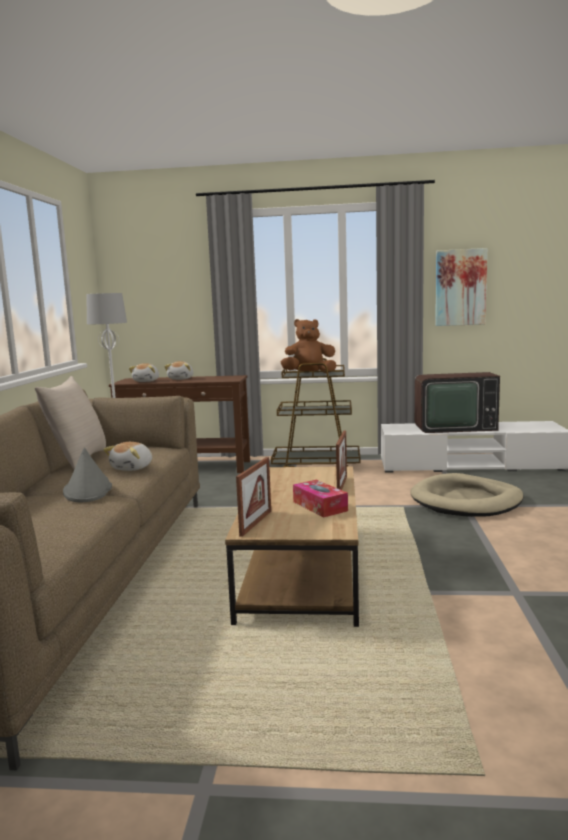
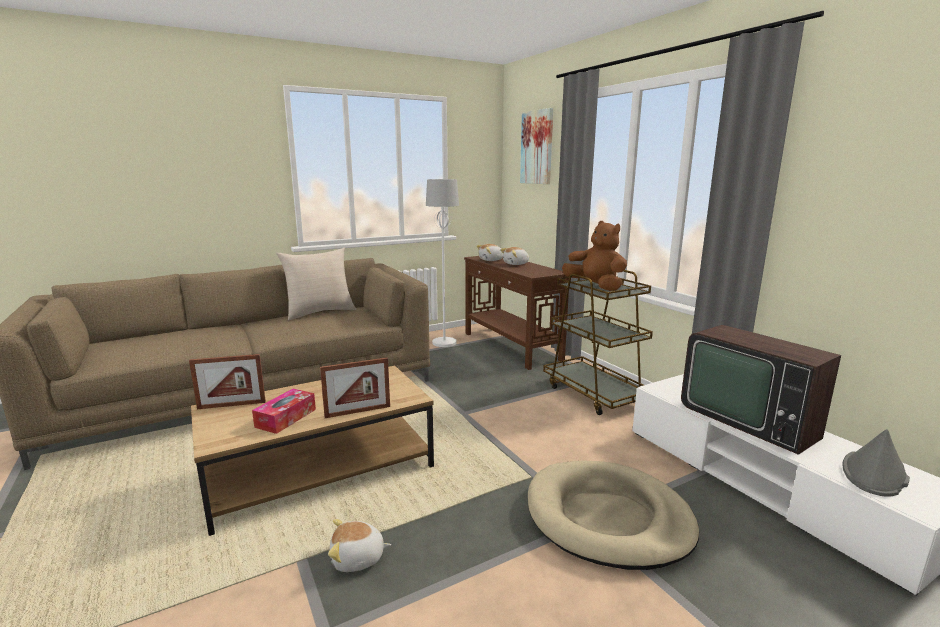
camera: 55 degrees right, 5 degrees up
(88, 490) = (243, 335): grey hat -> grey hat (874, 473)
(133, 468) = (308, 329): plush toy -> plush toy (358, 559)
(460, 287) = (854, 199): picture -> picture (537, 147)

